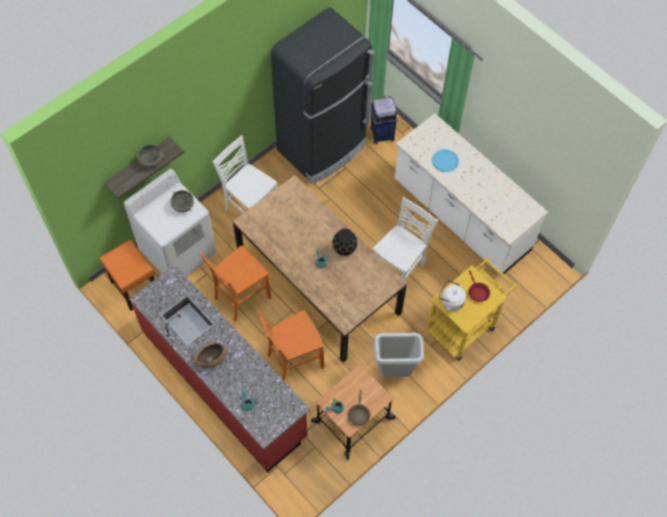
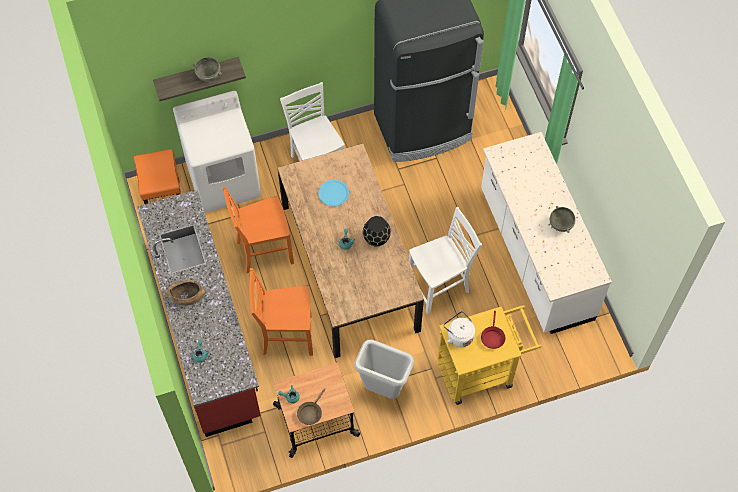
camera: 25 degrees right, 0 degrees up
(182, 206) = (231, 133): grey bowl -> grey bowl (560, 224)
(381, 134) = (493, 136): blue trash can -> none
(445, 161) = (526, 186): blue plate -> blue plate (333, 193)

